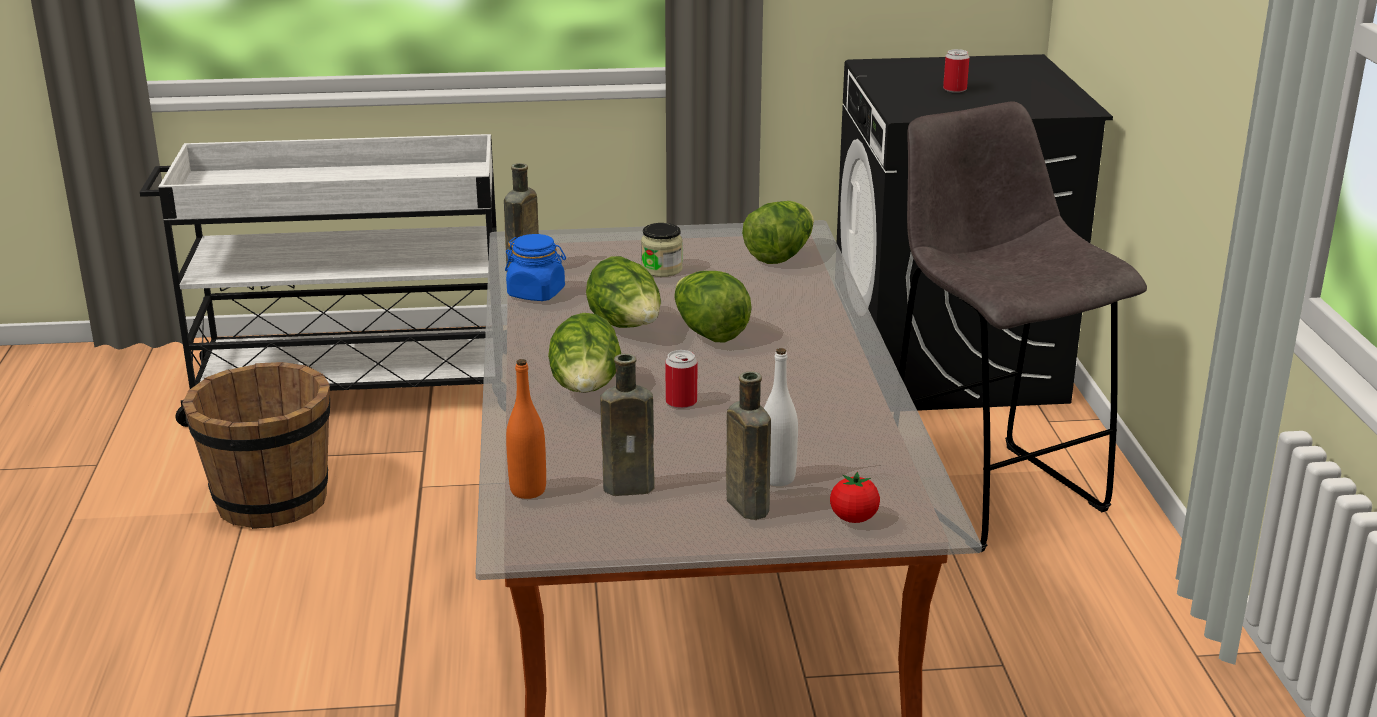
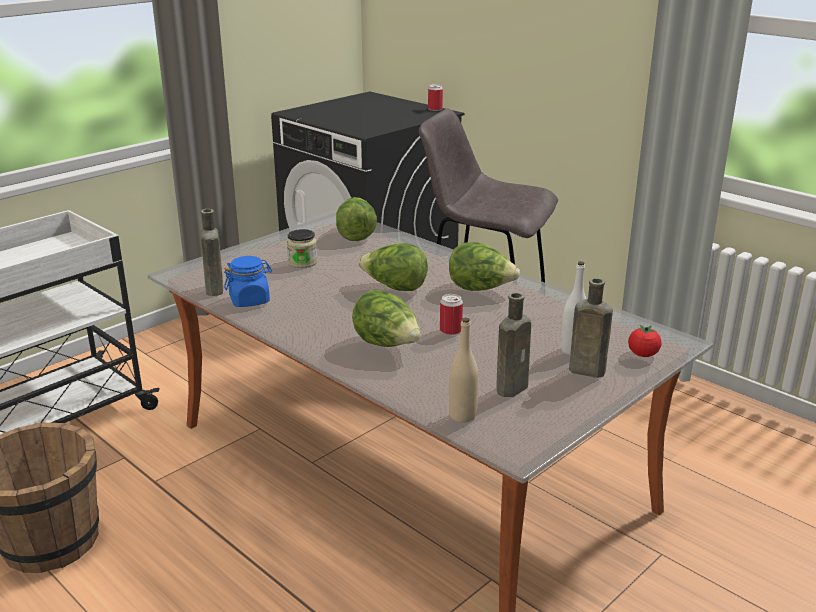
camera: 40 degrees left, 0 degrees up
(528, 490) = (462, 416): orange bottle -> beige bottle
(626, 327) = (342, 301): lettuce -> lettuce (480, 289)
(954, 89) = (363, 116): can -> can (435, 109)

